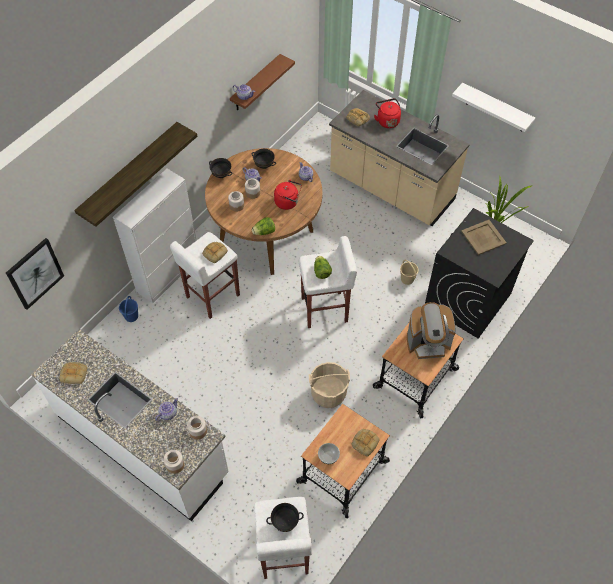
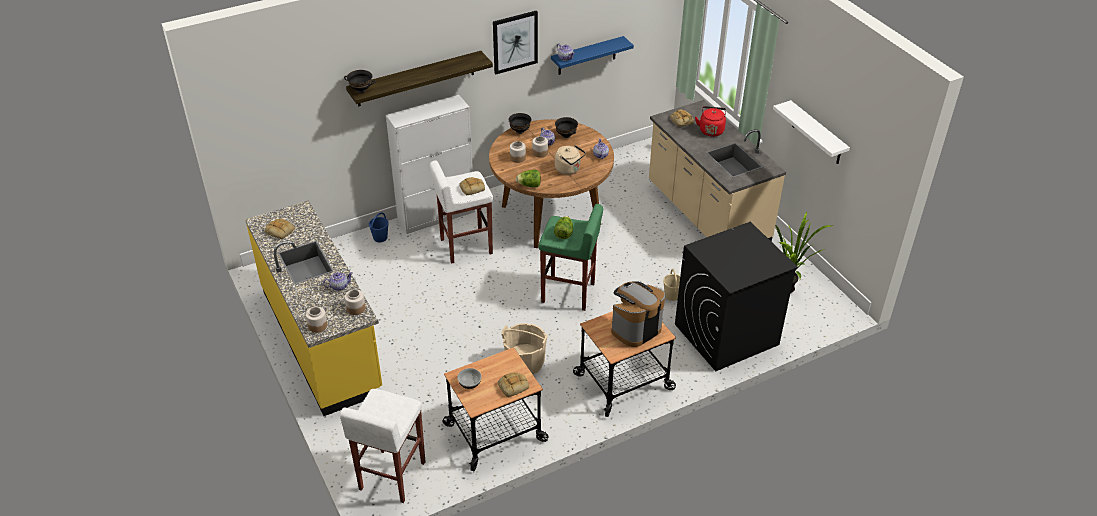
camera: 25 degrees right, 15 degrees down
(35, 273) = (289, 131): picture -> picture (515, 42)
(143, 444) = (322, 339): white counter -> yellow counter
(255, 84) = (587, 56): brown shelf -> blue shelf
(285, 522) = (388, 413): black bowl -> black bowl (361, 90)
(288, 202) = (569, 169): red kettle -> beige kettle
(325, 310) = (569, 293): white stool -> green stool
(428, 343) = (635, 329): coffee machine -> coffee machine turned 120 degrees clockwise
(483, 237) = (744, 247): beige tray -> none

